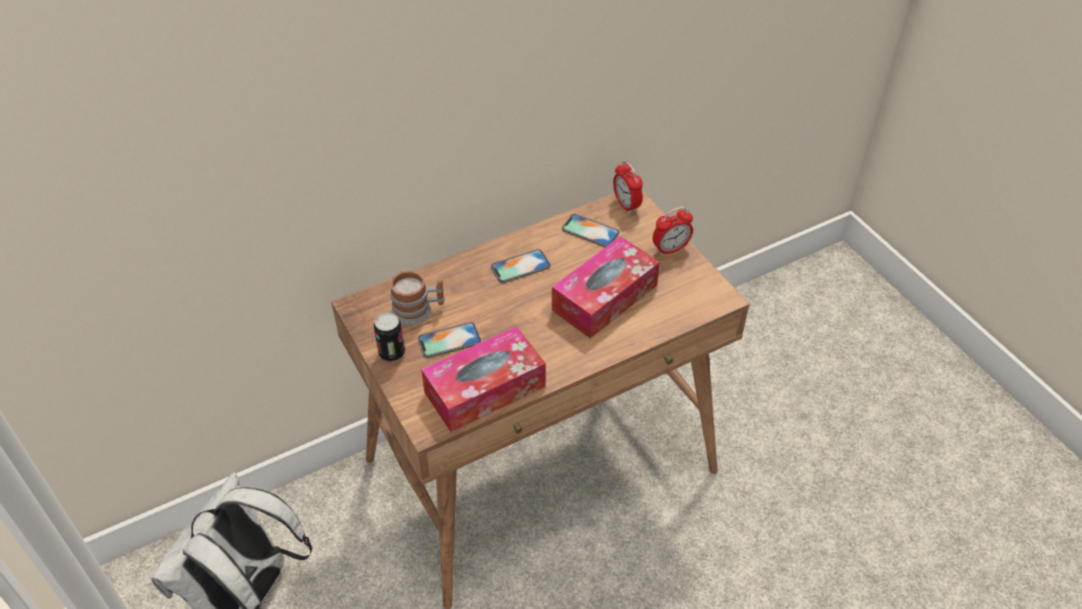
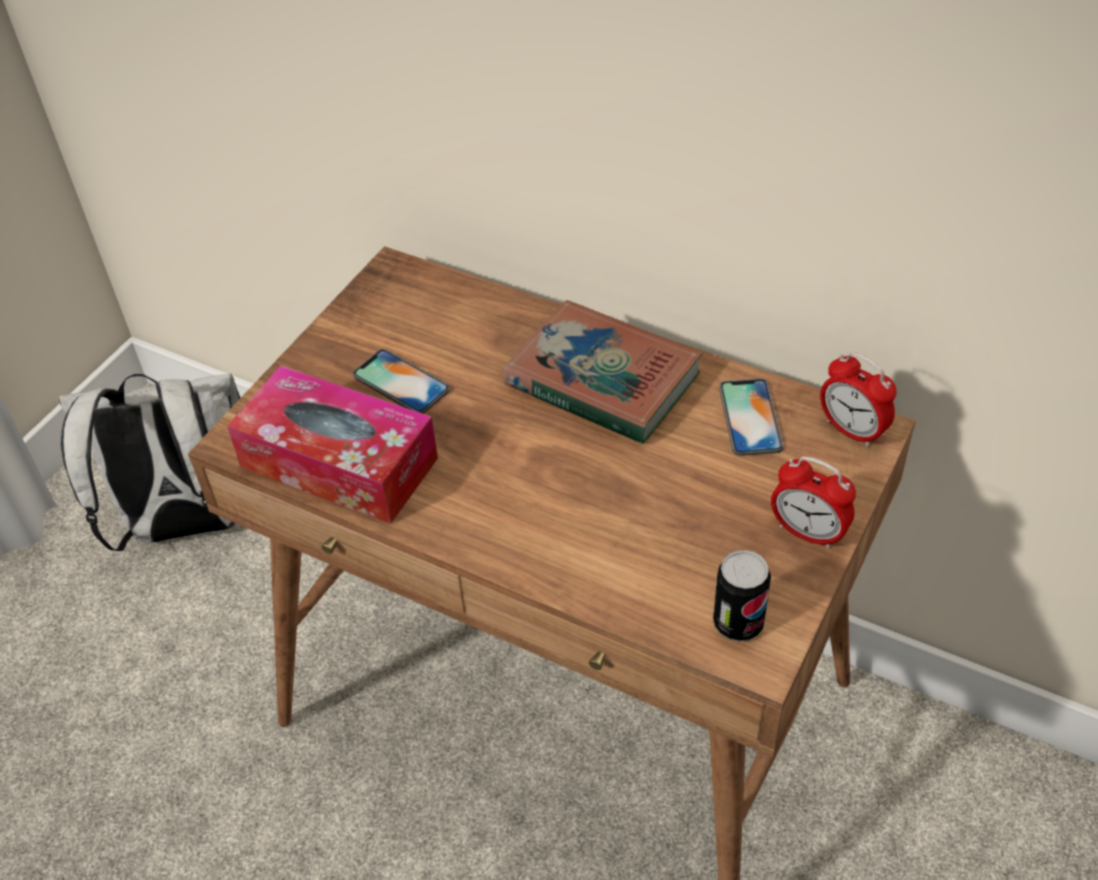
camera: 60 degrees right, 0 degrees up
(392, 353) = (337, 342): can -> can (738, 623)
(418, 310) = (431, 327): mug -> none
(520, 266) = (602, 380): phone -> book
(604, 297) = (623, 503): tissue box -> none
(626, 205) = (852, 431): alarm clock -> alarm clock turned 75 degrees counterclockwise

